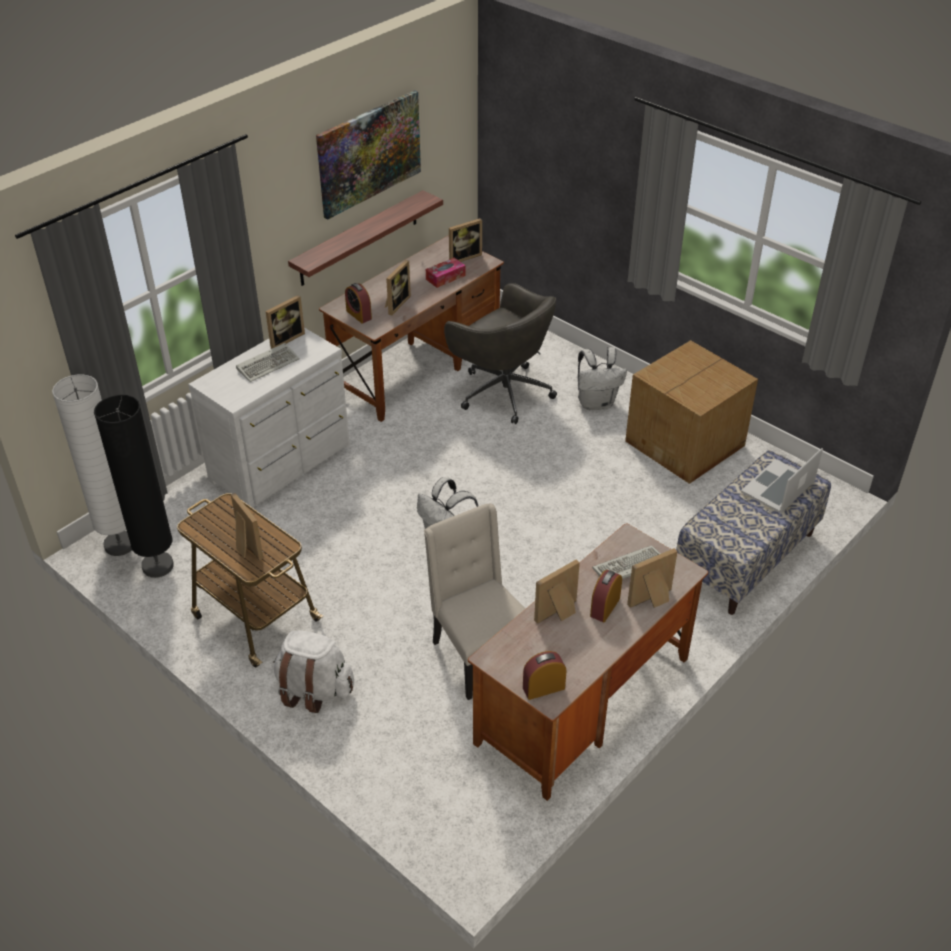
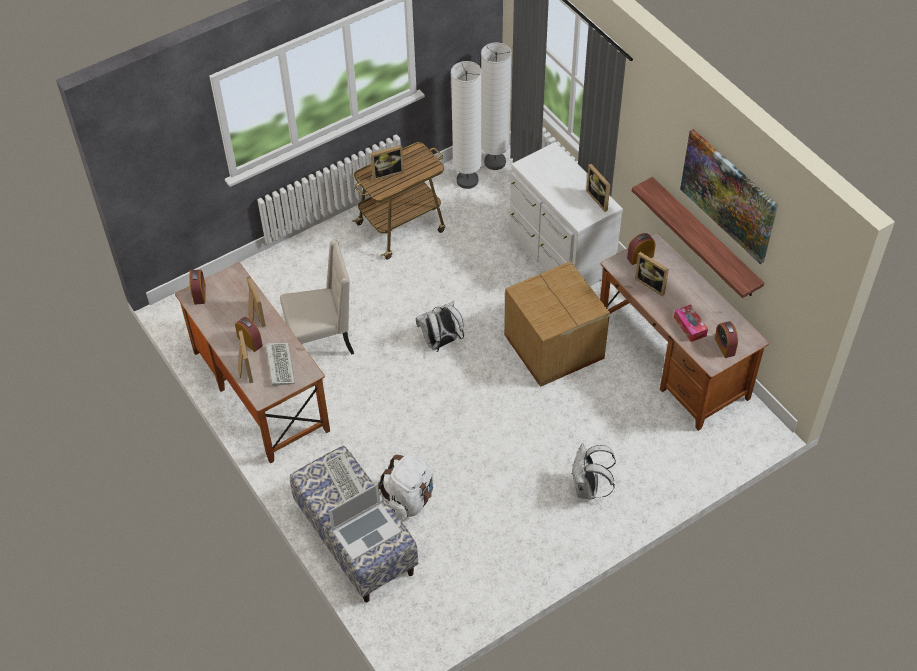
camera: 105 degrees right, 10 degrees up
(158, 566) = (467, 181): black floor lamp -> white floor lamp
(269, 364) = (567, 187): keyboard -> keyboard (345, 480)
(314, 690) = (327, 251): white backpack -> white backpack (410, 500)
(463, 257) = (724, 346): picture frame -> alarm clock
(503, 391) = (622, 418): grey office chair -> none
(686, 443) = (511, 545): cardboard box -> cardboard box (553, 347)
(778, 487) = (366, 531): laptop -> laptop turned 90 degrees clockwise

